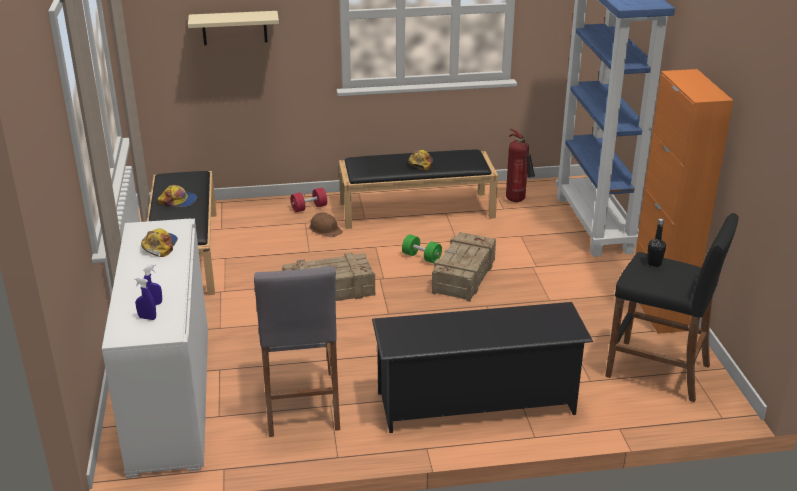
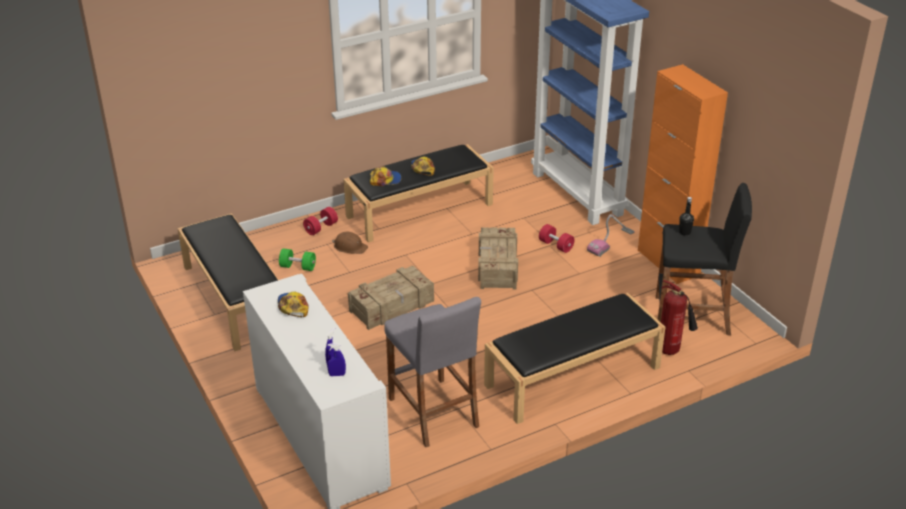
camera: 20 degrees left, 5 degrees up
(178, 201) = (228, 252): cap -> cap (385, 180)
(234, 28) = (238, 74): beige shelf -> none
(421, 257) = (451, 256): green dumbbell -> green dumbbell (298, 267)
(476, 403) = (572, 377): black shoe rack -> black bench
(517, 201) = (501, 183): fire extinguisher -> fire extinguisher (671, 351)
(540, 268) = (556, 245): none -> red dumbbell
(604, 277) = (611, 242): none -> vacuum cleaner

